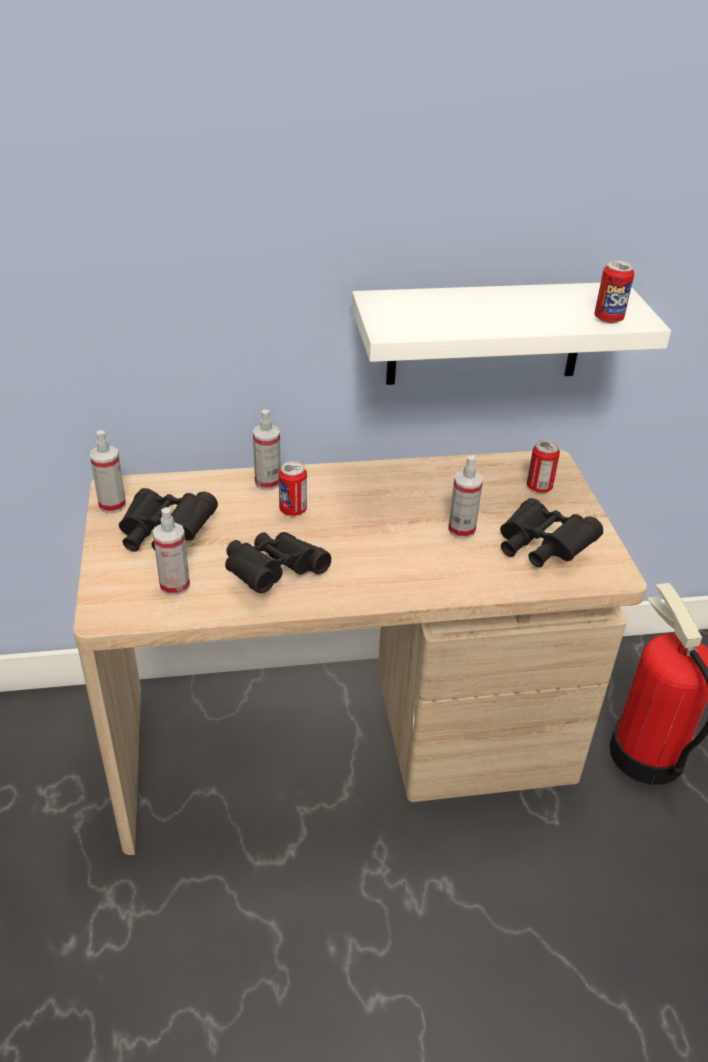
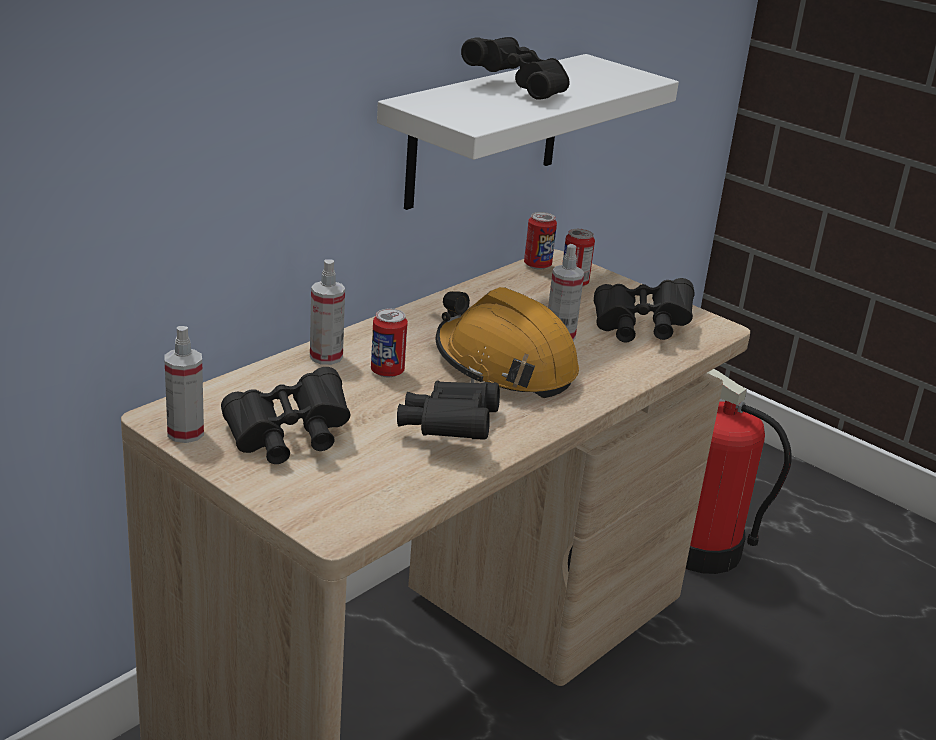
camera: 40 degrees left, 10 degrees down
(175, 585) = (368, 476): spray bottle -> none
(383, 538) = (504, 365): none -> orange hard hat
(493, 304) = (519, 88): none -> black binoculars
(608, 318) = (623, 81): can -> can (537, 265)

